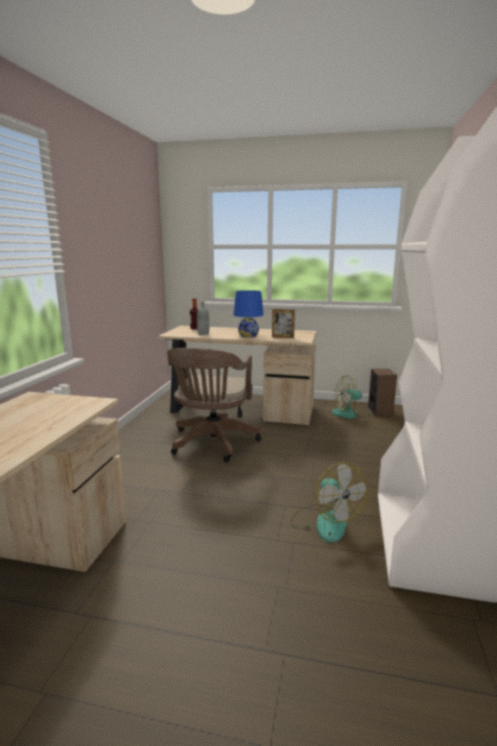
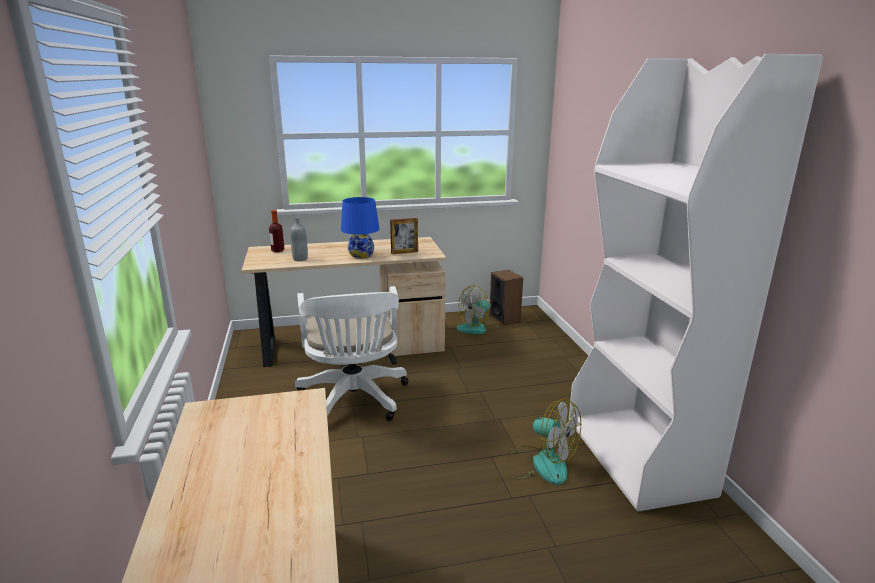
camera: 25 degrees left, 5 degrees up
(212, 444) = (354, 400): brown office chair -> white office chair

